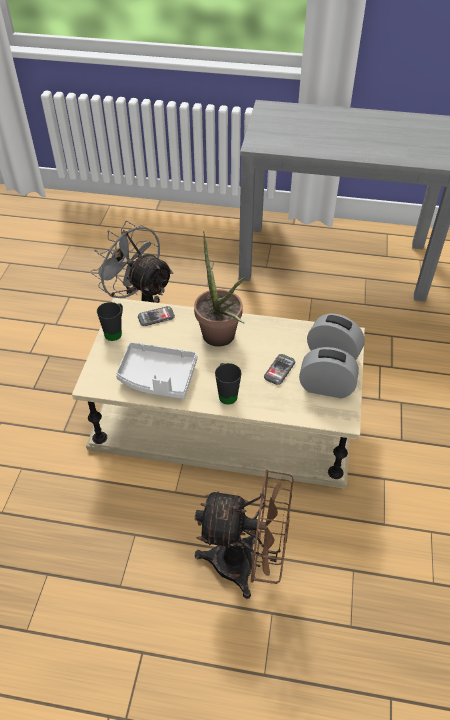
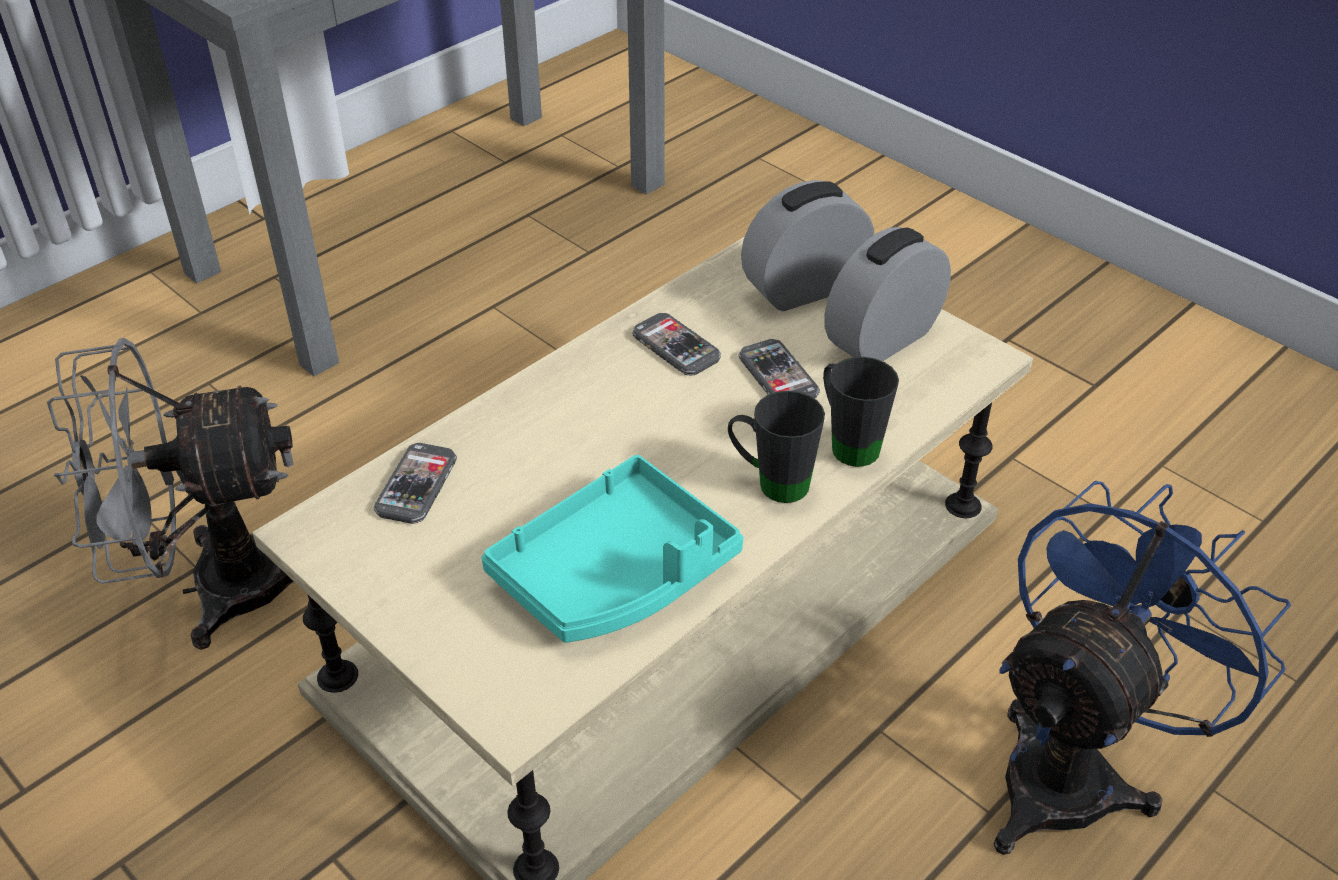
camera: 55 degrees left, 5 degrees down
(115, 331) = (381, 581): black mug -> black mug (847, 442)
(157, 377) = (616, 574): grey tray -> turquoise tray
(221, 340) = (607, 416): potted plant -> none
(246, 564) = (1074, 769): brown fan -> blue fan
(269, 338) = (676, 347): none -> phone

